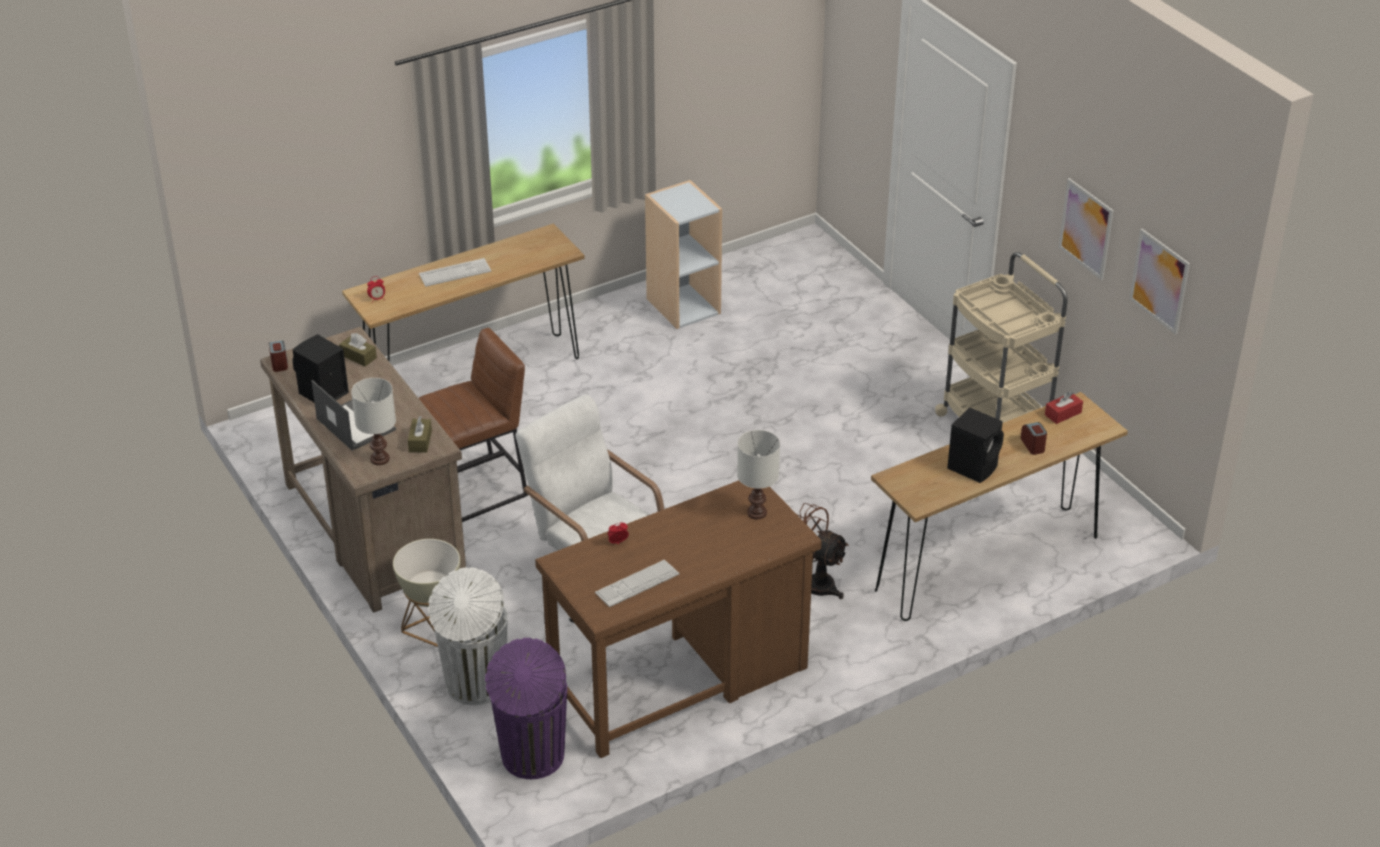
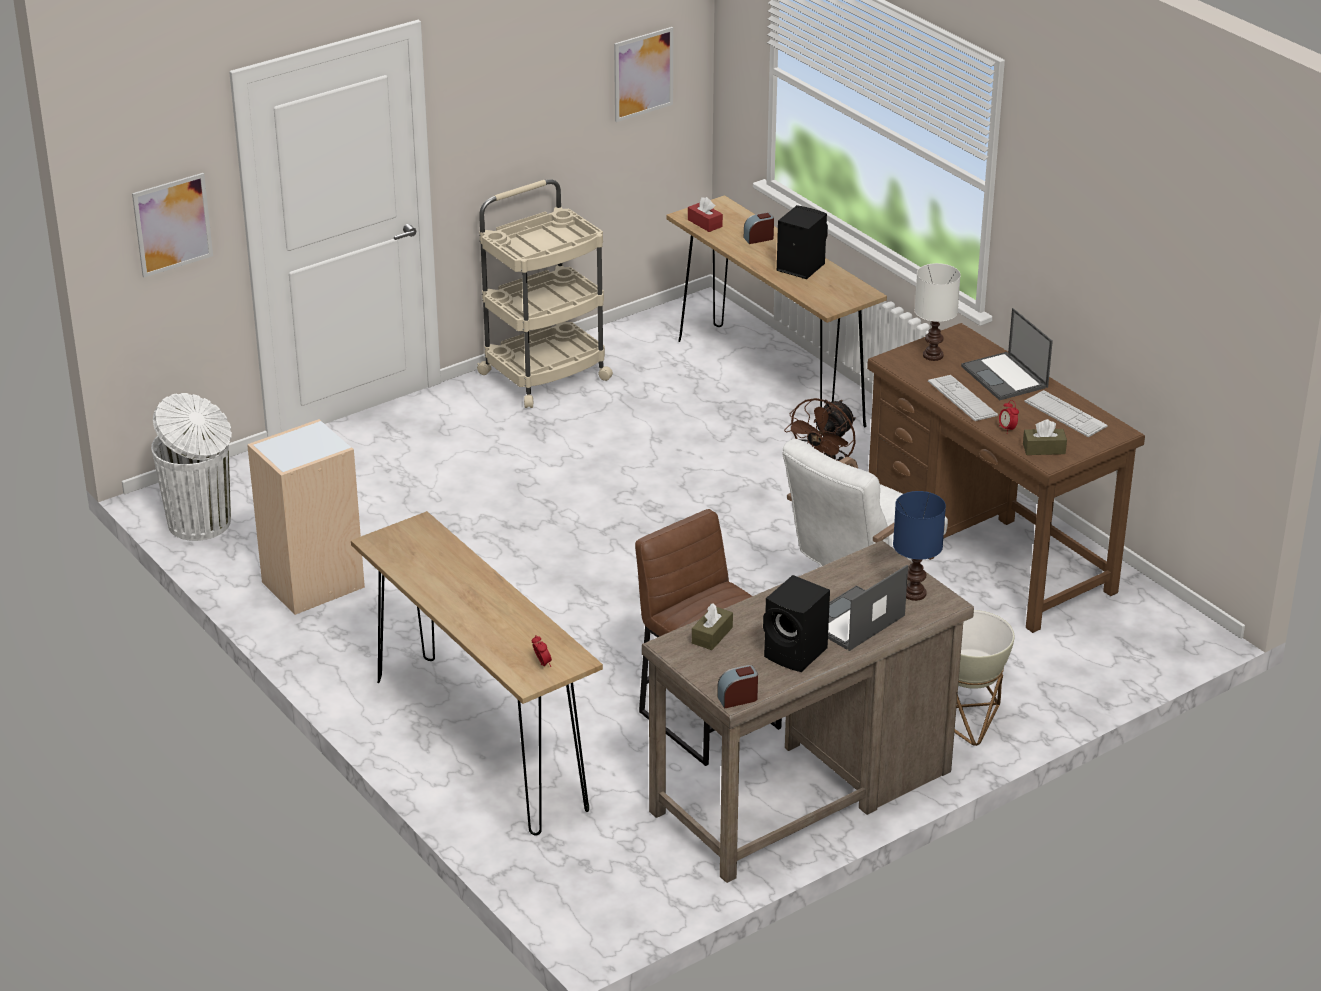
camera: 95 degrees left, 5 degrees down
(380, 458) = (913, 593): white table lamp -> blue table lamp
(420, 441) = (873, 569): brown tissue box -> brown tissue box (1044, 449)
(455, 273) = (475, 606): keyboard -> keyboard (962, 399)
(474, 684) = (1043, 683): white trash can -> white trash can (201, 523)
(532, 757) = (1134, 635): purple trash can -> none
(711, 554) = (1005, 377): none -> laptop
(1086, 228) = (549, 105): picture -> picture (172, 224)

